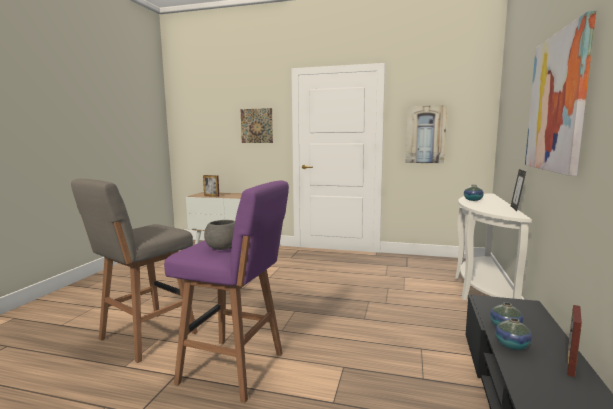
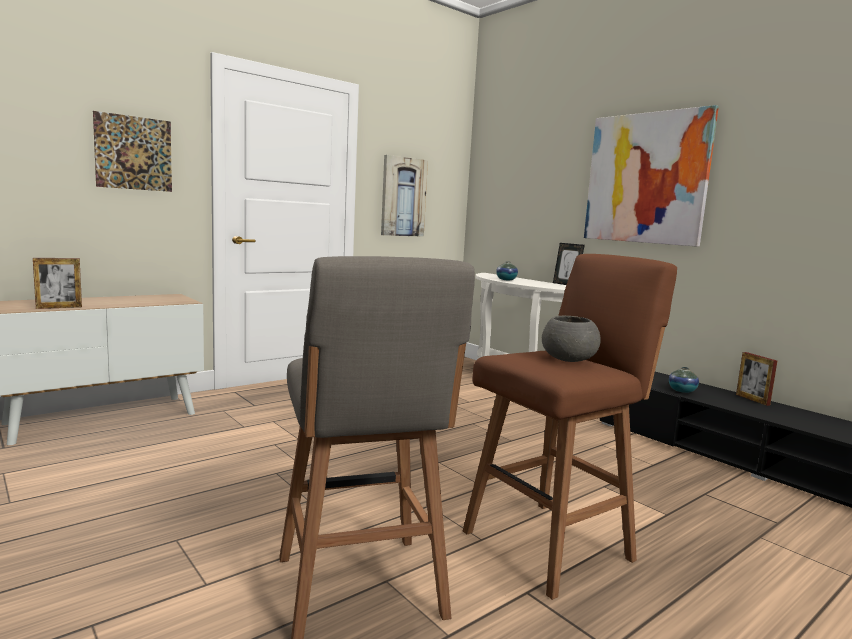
camera: 55 degrees left, 0 degrees up
(235, 369) = (551, 544): purple stool -> brown stool
(512, 345) = (714, 400): vase -> none

